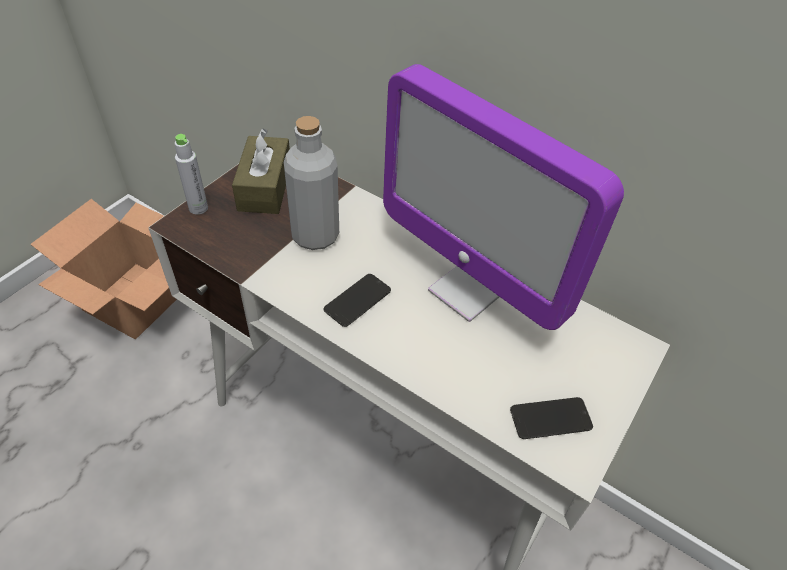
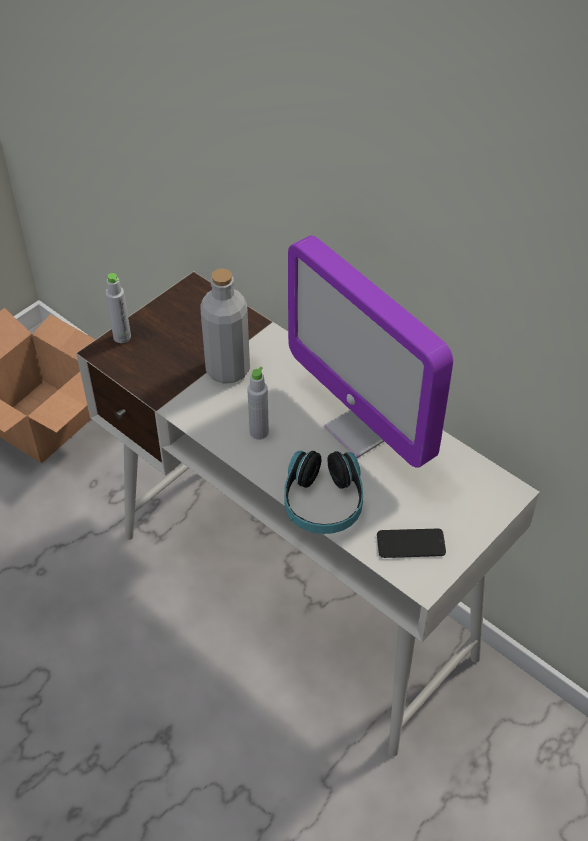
camera: 10 degrees right, 0 degrees up
(265, 187) = (185, 319): brown tissue box -> none
(357, 300) = (259, 432): phone -> grey bottle
(442, 376) = (323, 502): none -> headphones

